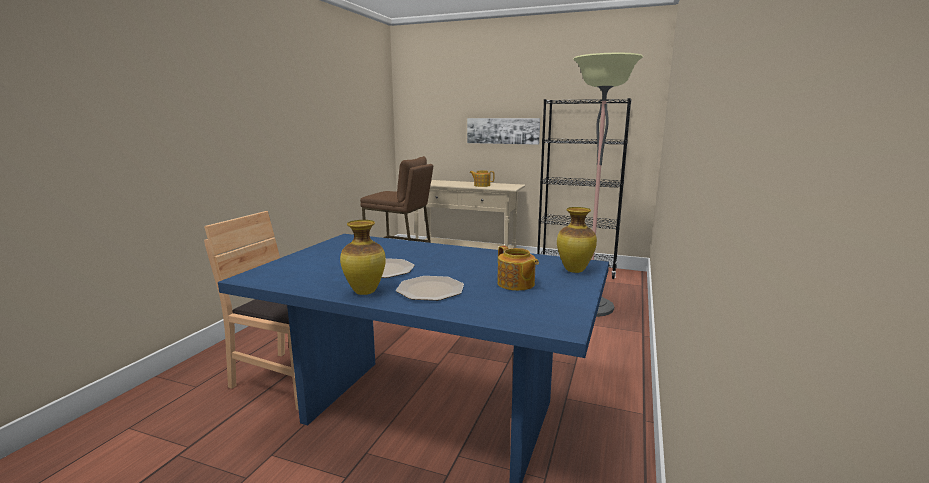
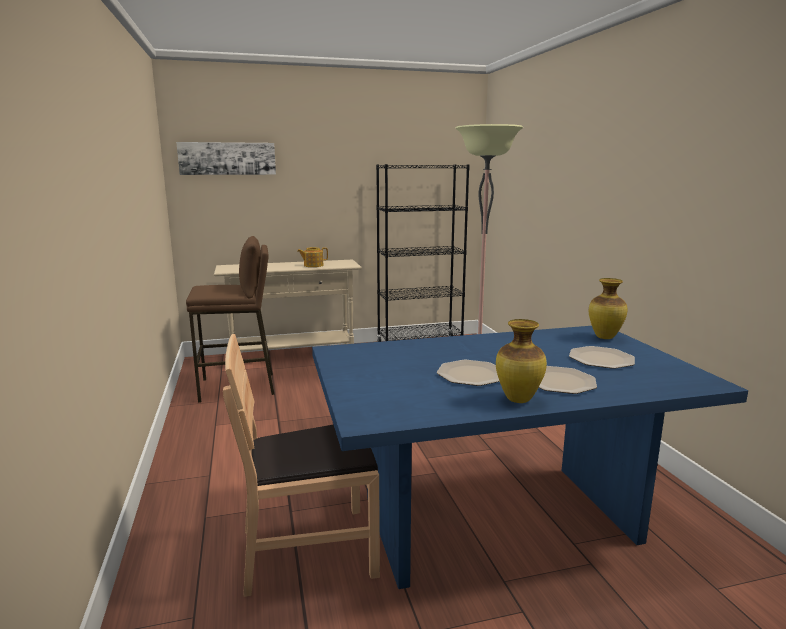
camera: 35 degrees left, 0 degrees up
(503, 131) = (321, 199): picture -> picture (227, 158)
(516, 284) = (600, 359): teapot -> plate

